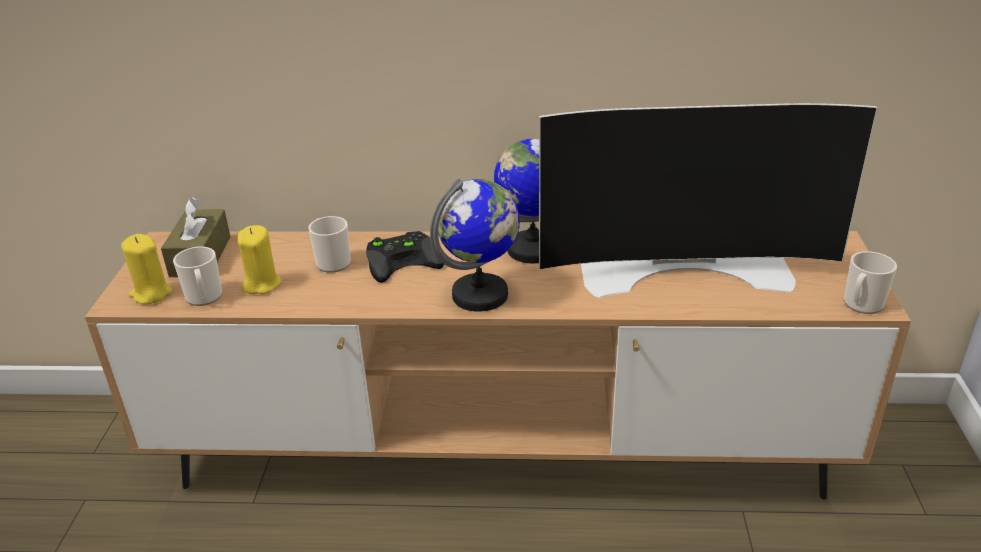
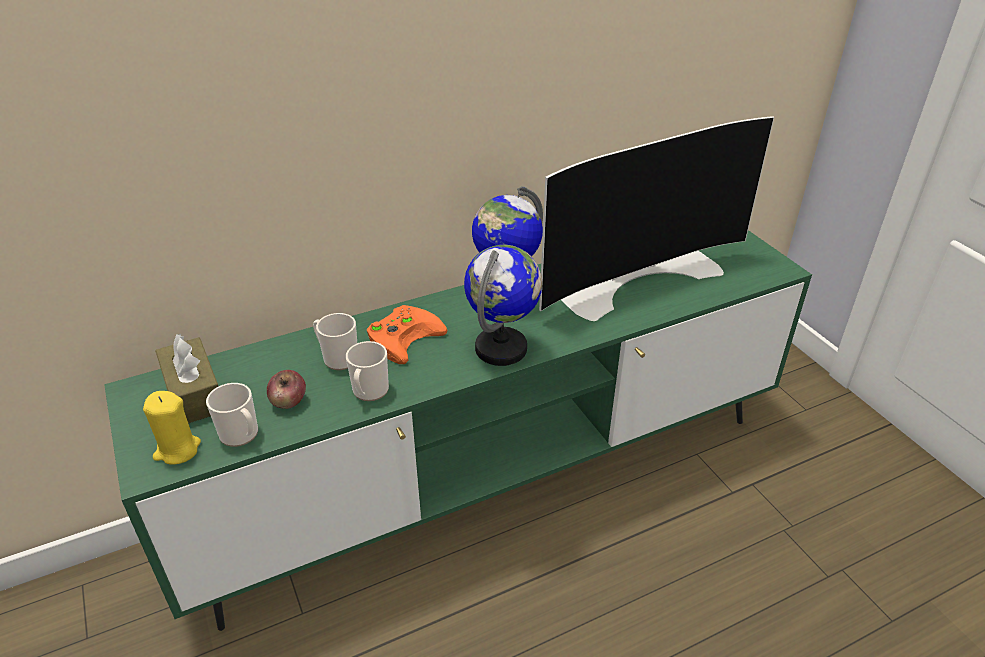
camera: 30 degrees left, 5 degrees up
(262, 284) = (289, 402): yellow candle -> apple
(404, 259) = (404, 335): black game controller -> orange game controller
(497, 455) = (491, 481): brown tv stand -> green tv stand
(861, 305) = (774, 272): mug -> mug (369, 392)

